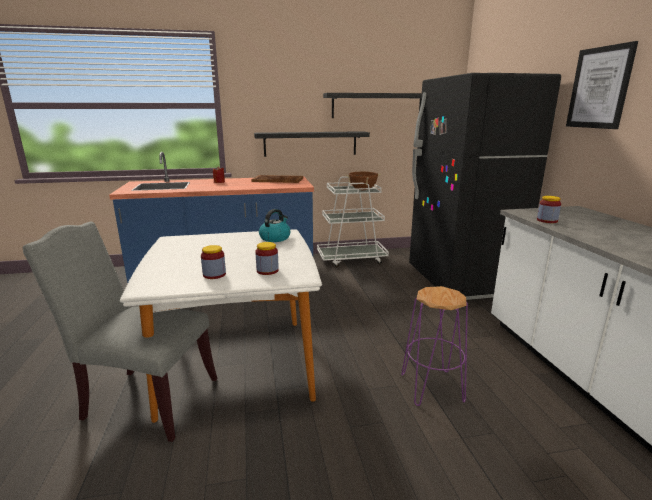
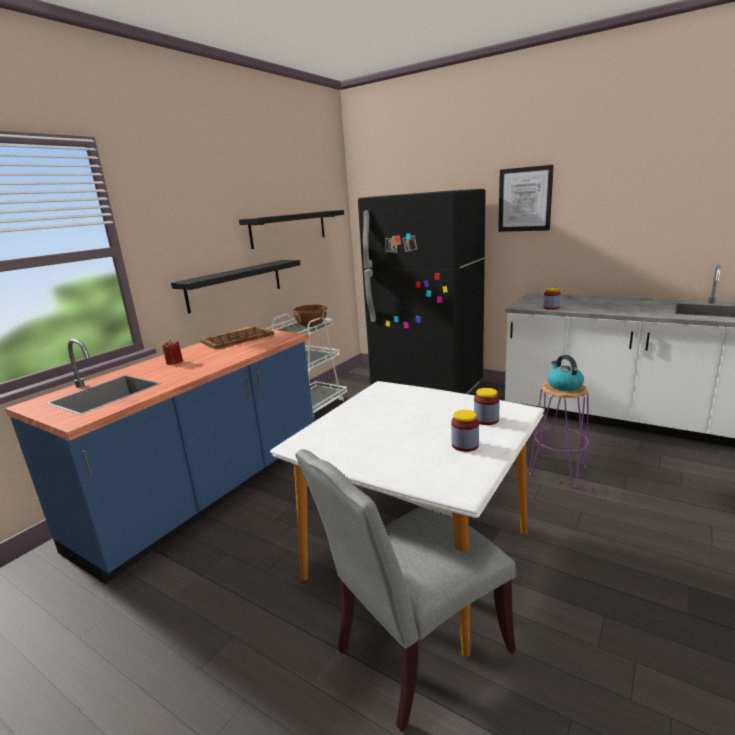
camera: 45 degrees left, 0 degrees up
(275, 238) = (392, 395): kettle -> kettle (564, 385)

